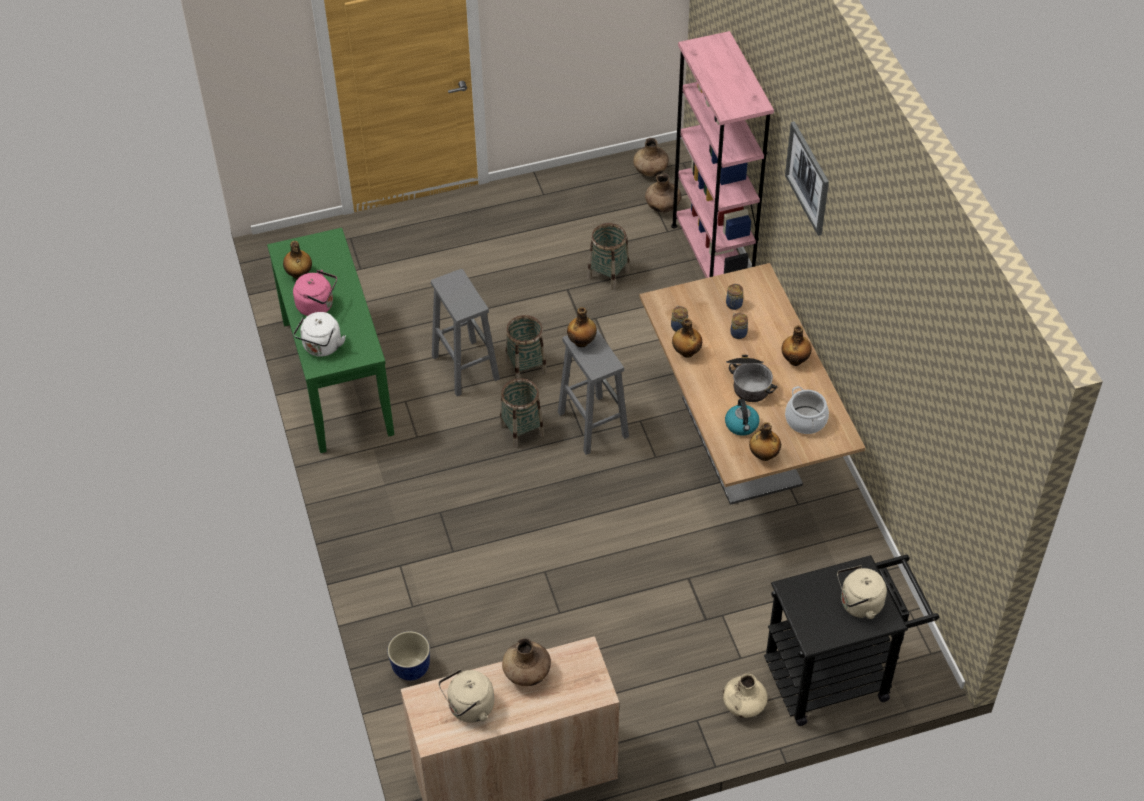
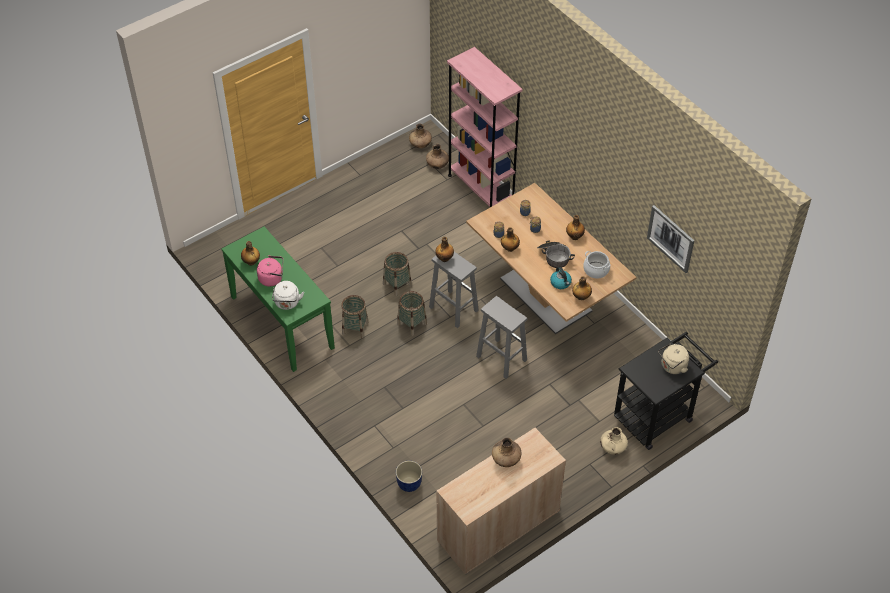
camera: 20 degrees left, 0 degrees up
(464, 367) = (359, 294): grey stool -> grey stool (500, 358)
(469, 708) = (481, 489): beige kettle -> none
(608, 274) = (422, 215): basket -> basket (355, 328)
(808, 178) = (558, 125): picture -> picture (671, 238)

